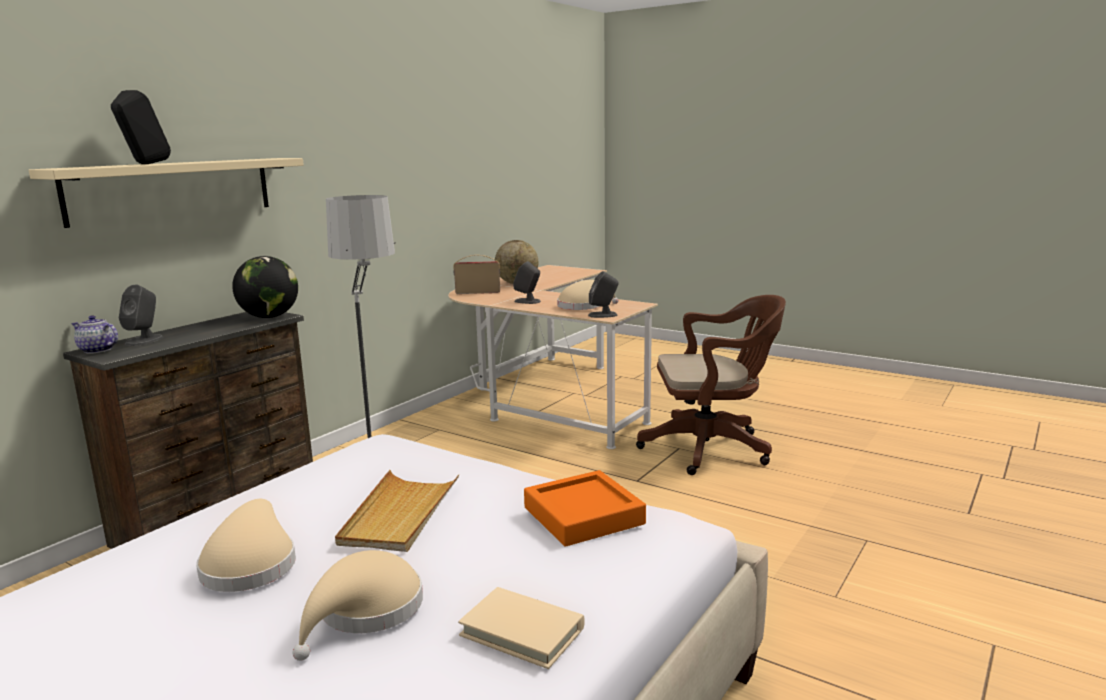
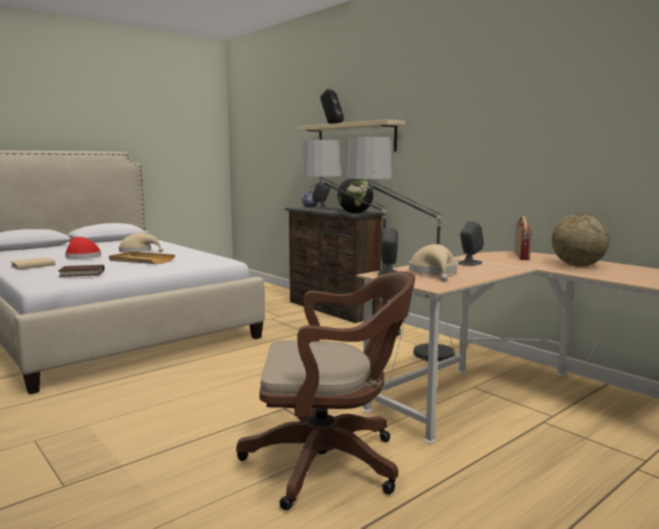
camera: 105 degrees right, 5 degrees down
(366, 612) = (82, 257): beige hat -> red hat
(464, 445) = (401, 358): none -> floor lamp
(583, 516) = (82, 273): orange tray -> brown book
(712, 448) = (331, 463): brown office chair -> brown office chair turned 105 degrees counterclockwise

